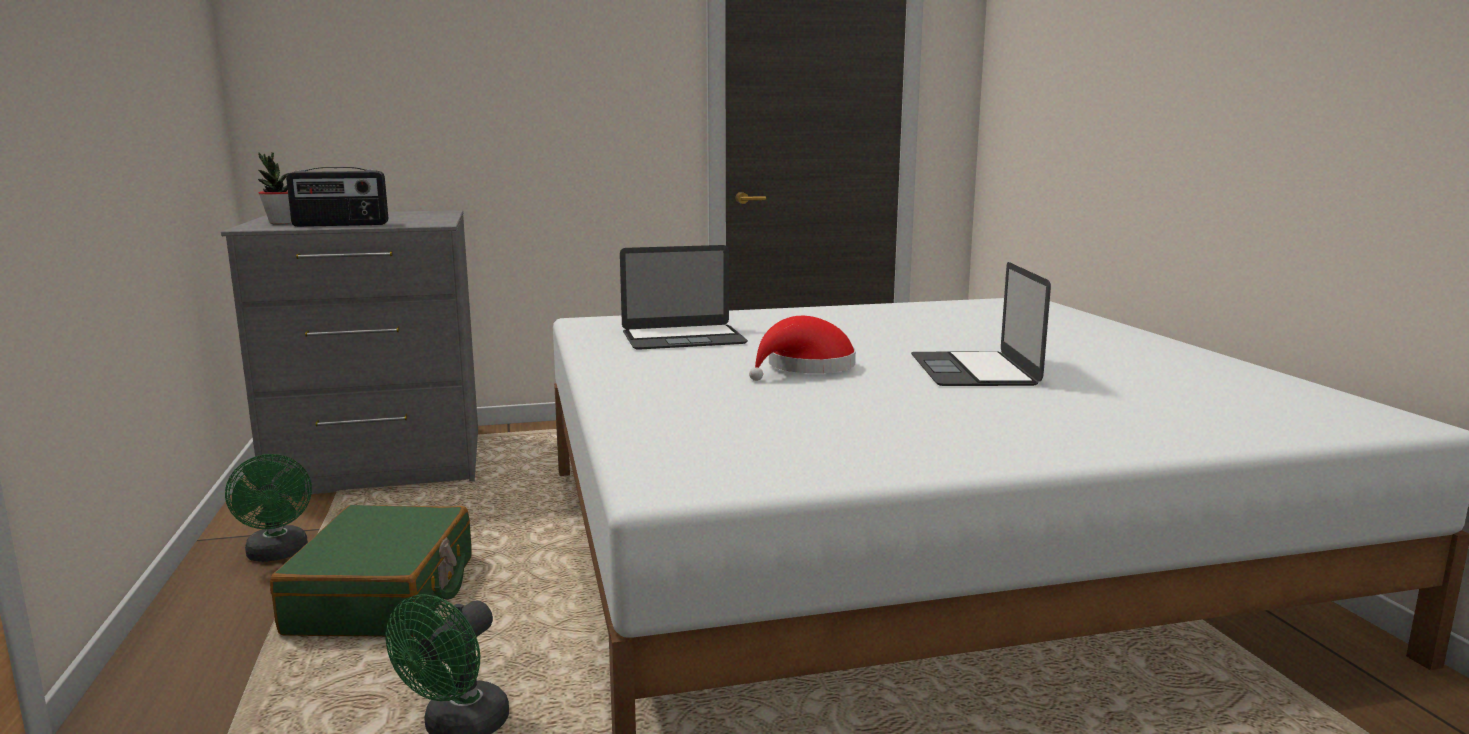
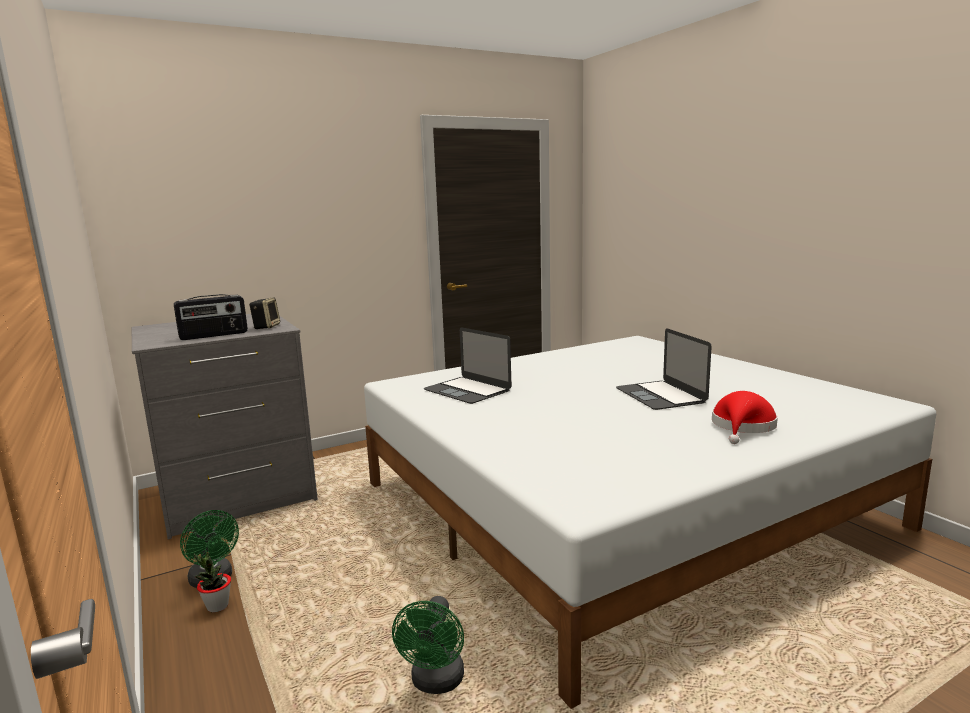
camera: 15 degrees left, 0 degrees up
(281, 223) = (163, 337): potted plant -> potted plant (217, 606)
(384, 595) = (315, 597): green suitcase -> none
(420, 221) = (266, 327): none -> speaker
(683, 338) = (467, 390): laptop -> laptop turned 75 degrees clockwise
(806, 368) = (566, 405): red hat -> red hat (742, 426)

